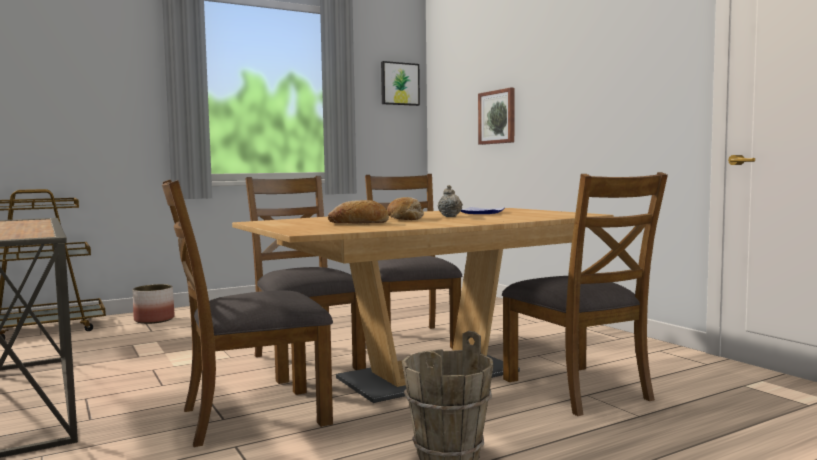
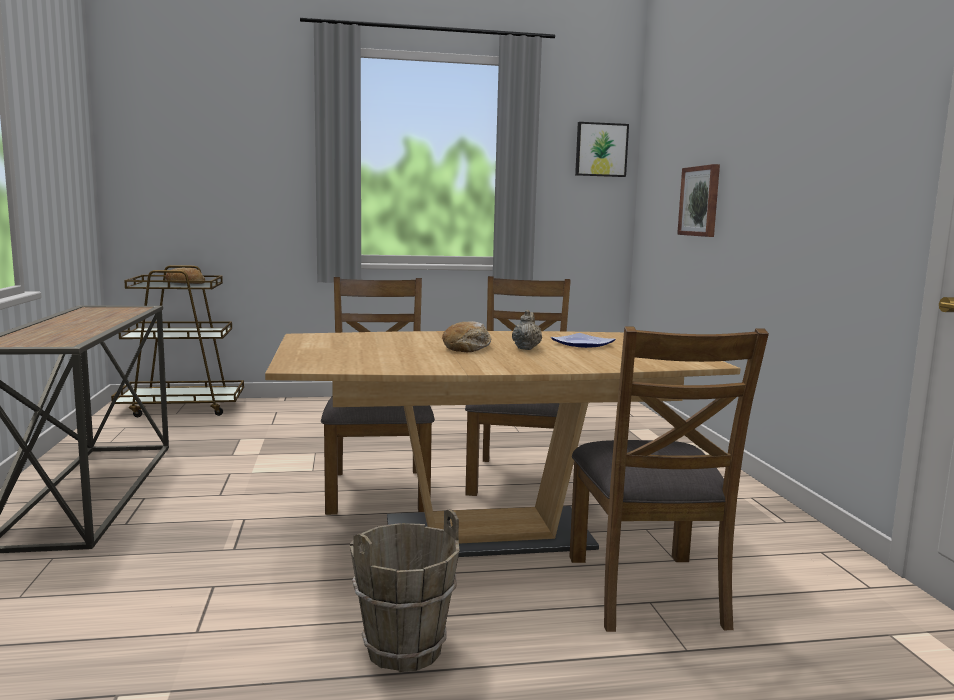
camera: 20 degrees right, 5 degrees up
(154, 320) = (287, 410): planter -> none
(253, 416) = (263, 551): brown chair -> none
(359, 224) = (392, 354): bread -> bread (185, 283)

